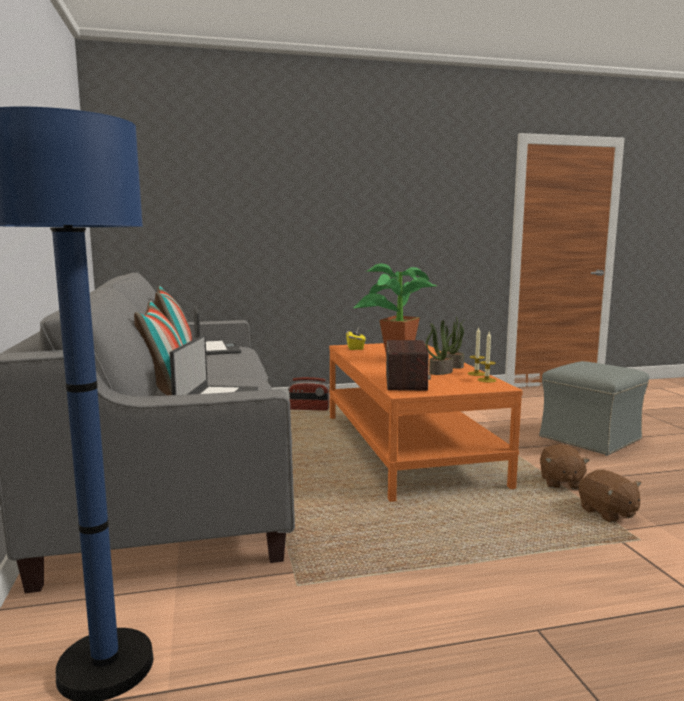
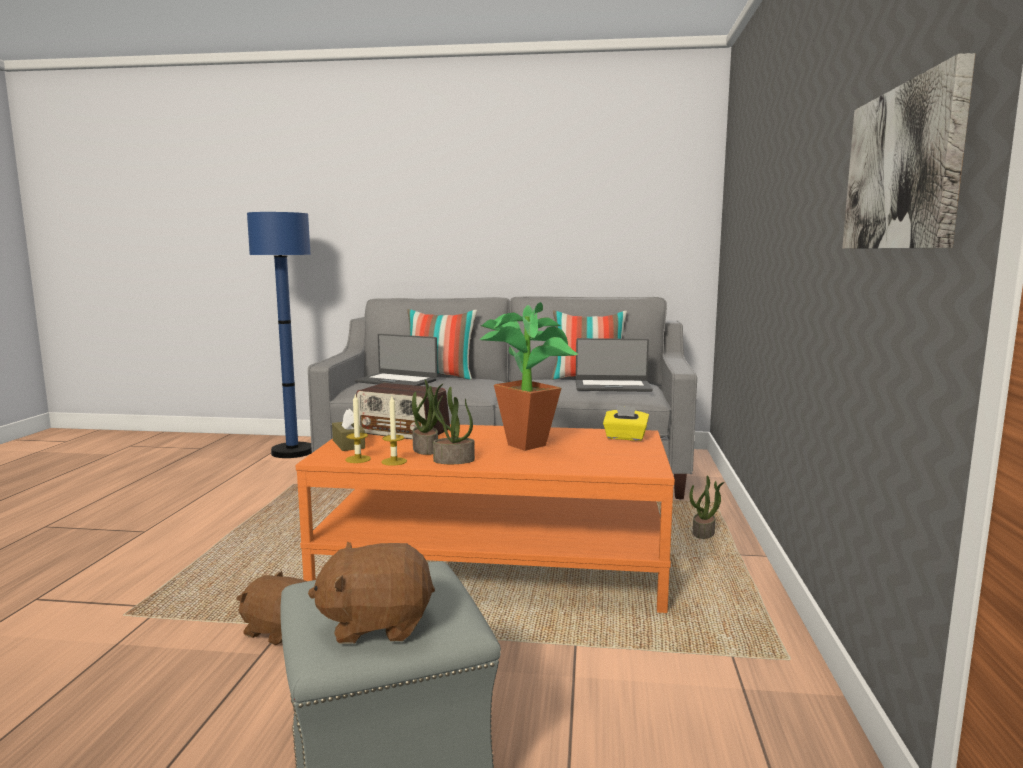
camera: 110 degrees right, 0 degrees up
(309, 409) = (704, 533): radio -> potted plant
(459, 203) = (903, 168): none -> picture
(460, 387) = (348, 444): none -> brown tissue box
(607, 513) = (182, 625): brown plush toy -> brown plush toy (376, 624)

